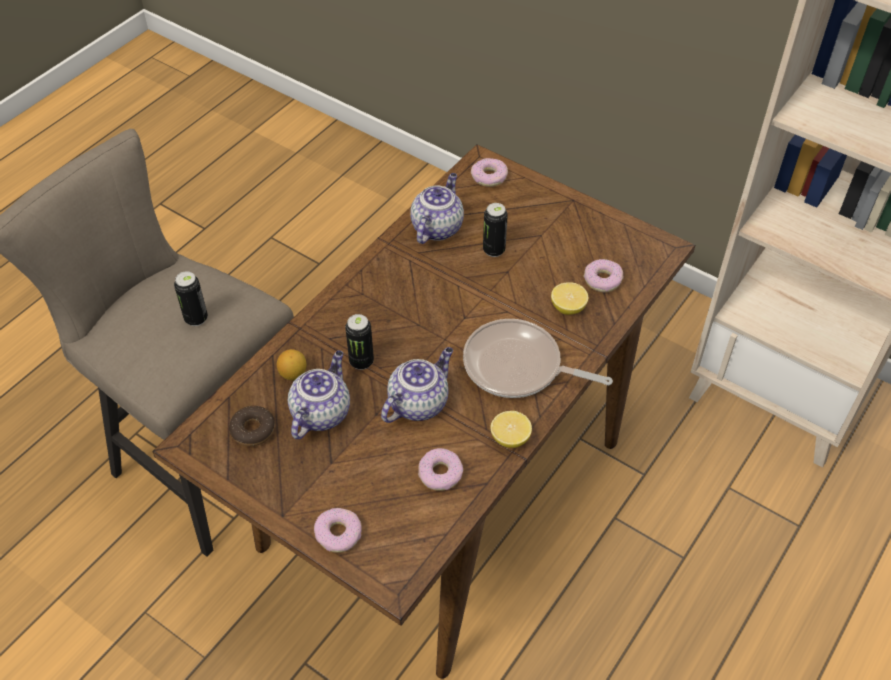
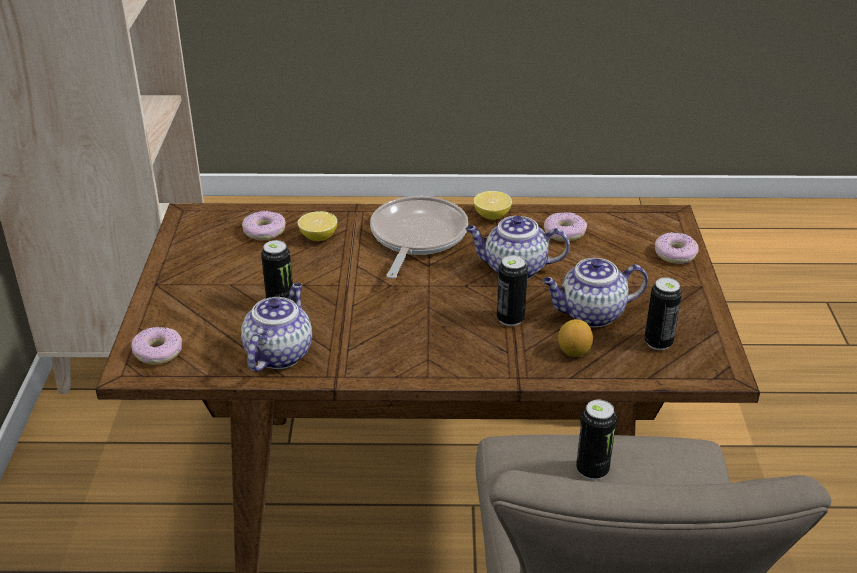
camera: 125 degrees left, 15 degrees down
(253, 430) = (658, 342): donut -> can
(437, 227) = (279, 353): teapot -> teapot turned 120 degrees clockwise
(518, 367) = (416, 237): frying pan -> frying pan turned 150 degrees counterclockwise

